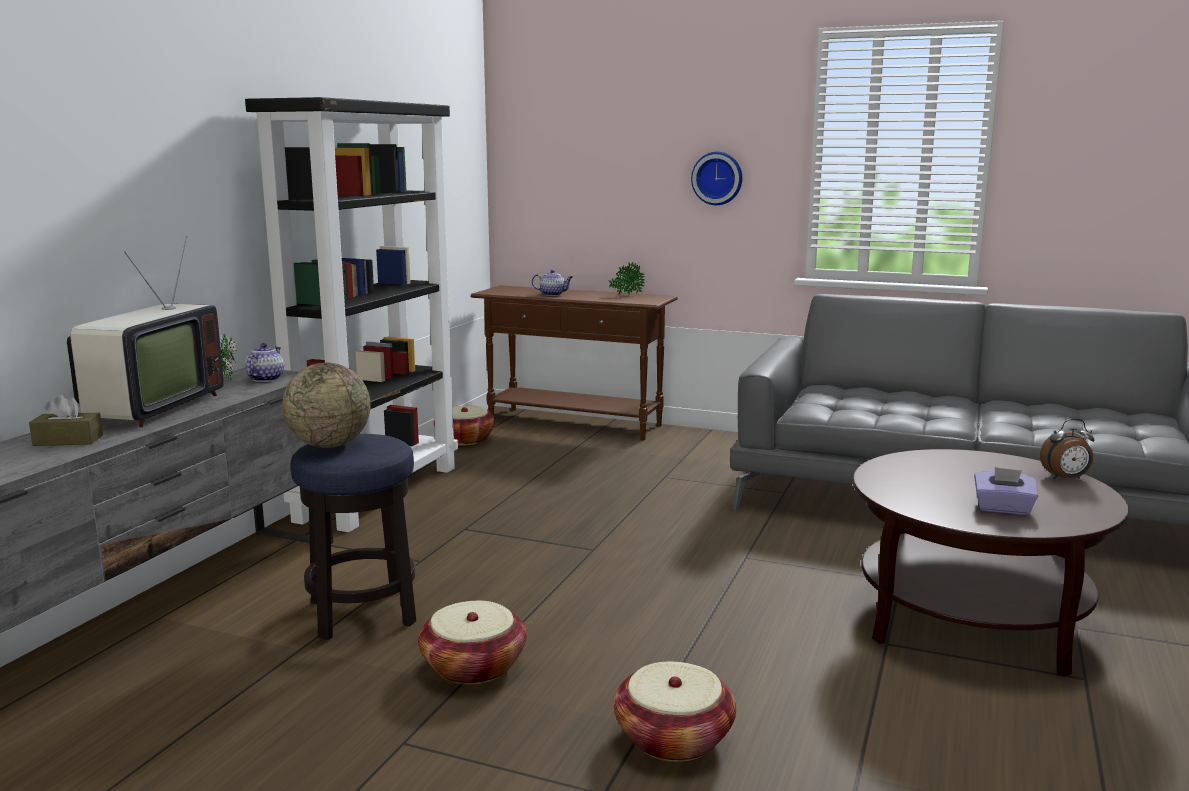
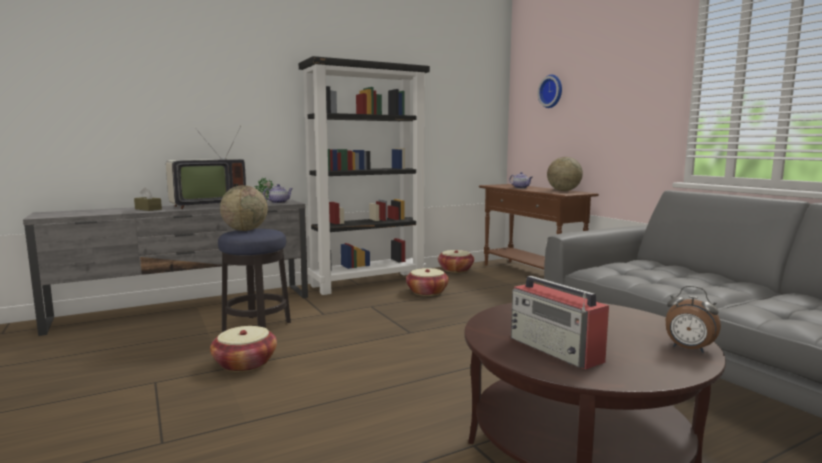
camera: 40 degrees right, 5 degrees down
(626, 295) = (563, 191): potted plant -> globe
(673, 738) = (244, 434): basket -> basket (427, 292)
(717, 178) = (628, 108): wall clock -> wall clock (552, 91)
(1003, 509) = (556, 350): purple tissue box -> radio

